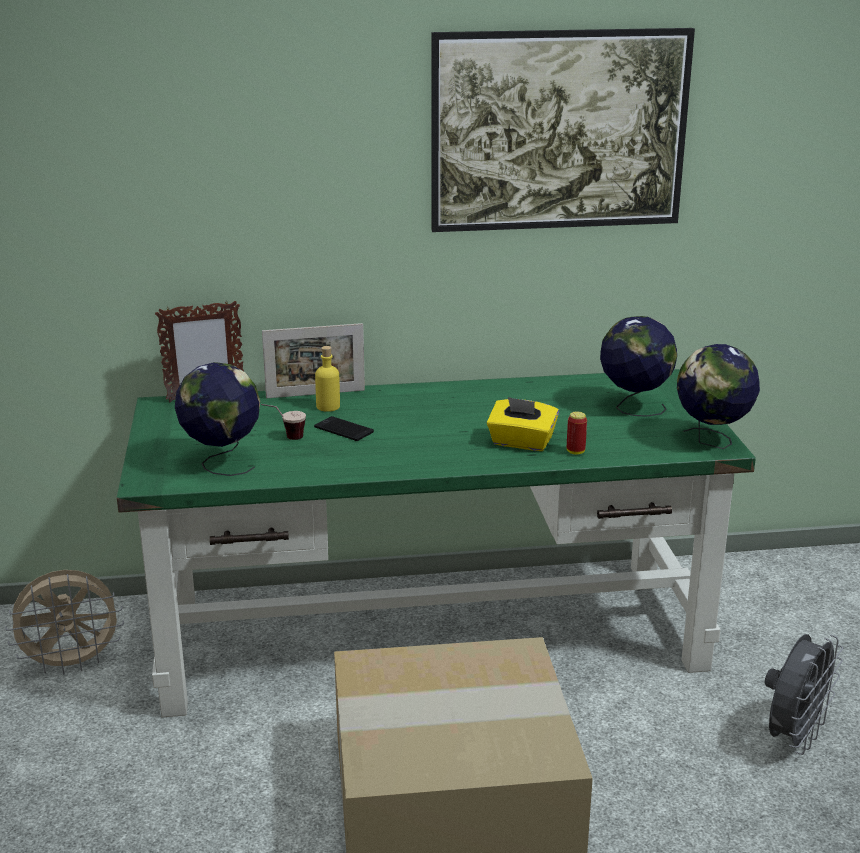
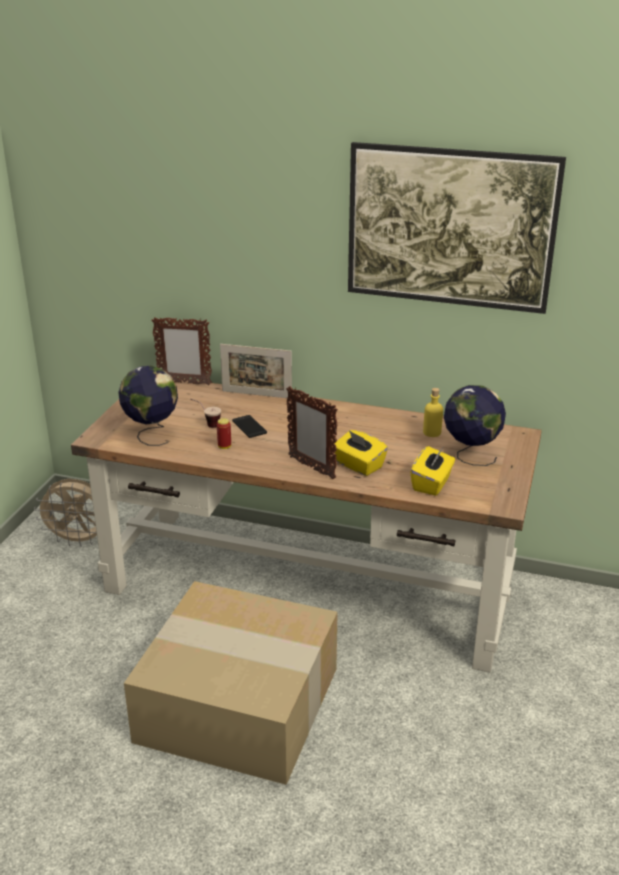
camera: 25 degrees right, 5 degrees up
(328, 406) = (255, 406): yellow bottle -> yellow bottle (432, 432)
(432, 633) = (311, 584): green desk -> brown desk
(468, 456) = (311, 468): none -> picture frame
(575, 452) = (390, 482): can -> can (224, 446)
(623, 443) = (432, 484): none -> yellow tissue box
(712, 441) = (502, 498): globe -> none
(794, 738) = (512, 744): grey fan -> none

